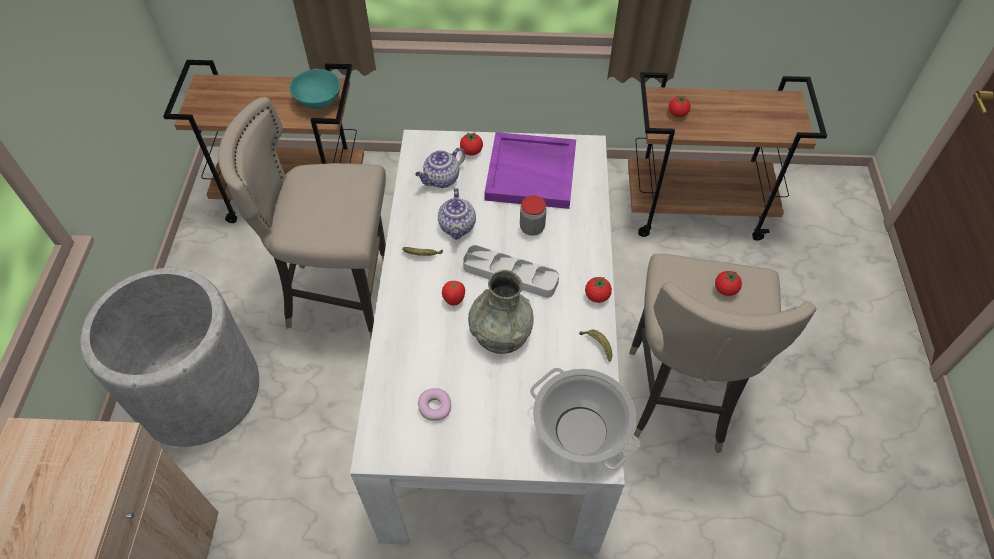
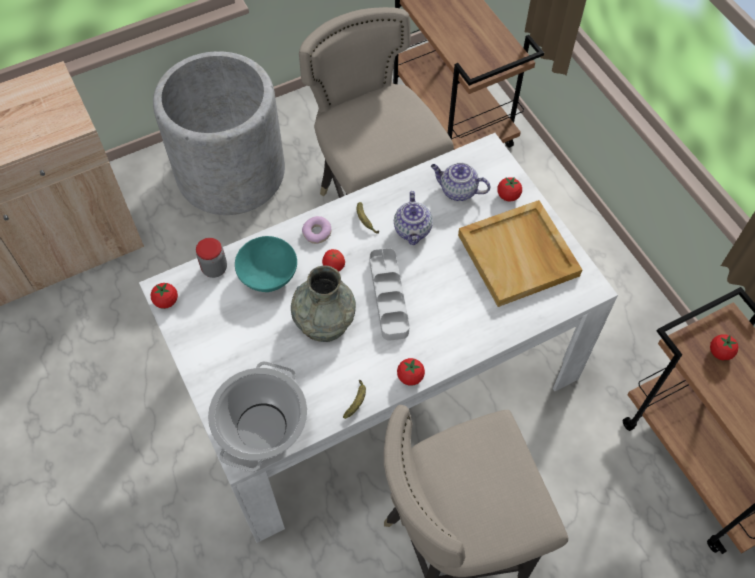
camera: 60 degrees right, 5 degrees up
(318, 101) = (490, 57): turquoise bowl -> turquoise bowl (268, 275)
(435, 407) = (224, 308): donut -> donut (317, 233)
(457, 227) = (413, 230): teapot -> teapot turned 60 degrees counterclockwise
(532, 172) = (519, 255): purple tray -> beige tray
(532, 228) = (453, 288): jar -> jar (214, 268)
(725, 289) = (501, 491): tomato -> tomato (166, 301)

